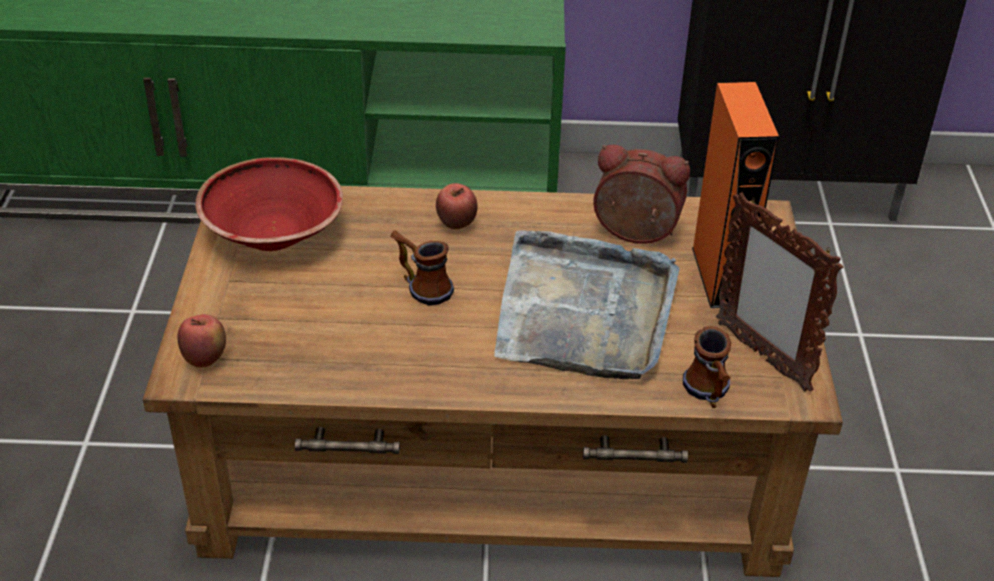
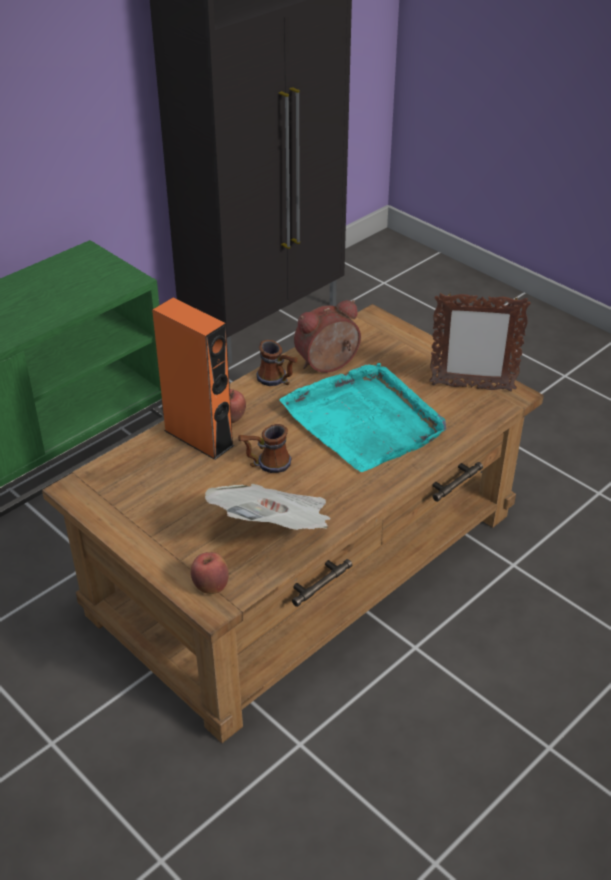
camera: 45 degrees left, 0 degrees up
(272, 233) = (133, 493): red bowl -> none
(334, 351) = (275, 530): none -> newspaper
(584, 312) = (365, 421): grey tray -> turquoise tray
(708, 394) = (476, 421): mug -> mug (278, 380)
(719, 276) = (398, 361): orange speaker -> orange speaker (199, 438)

